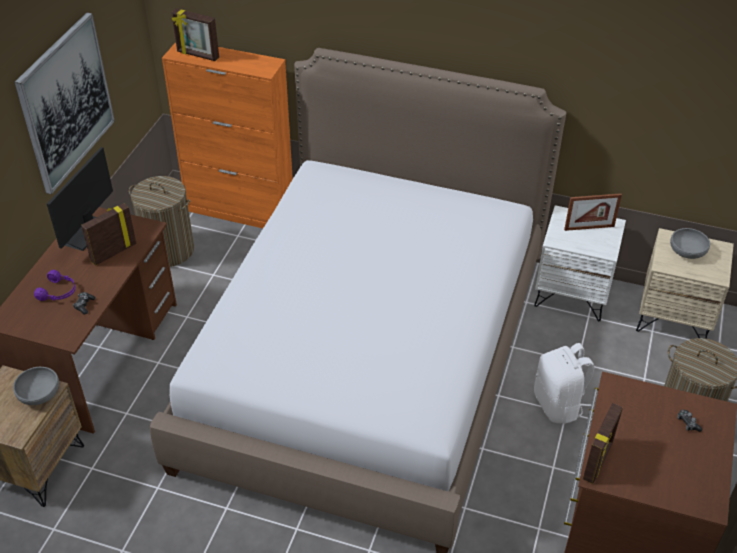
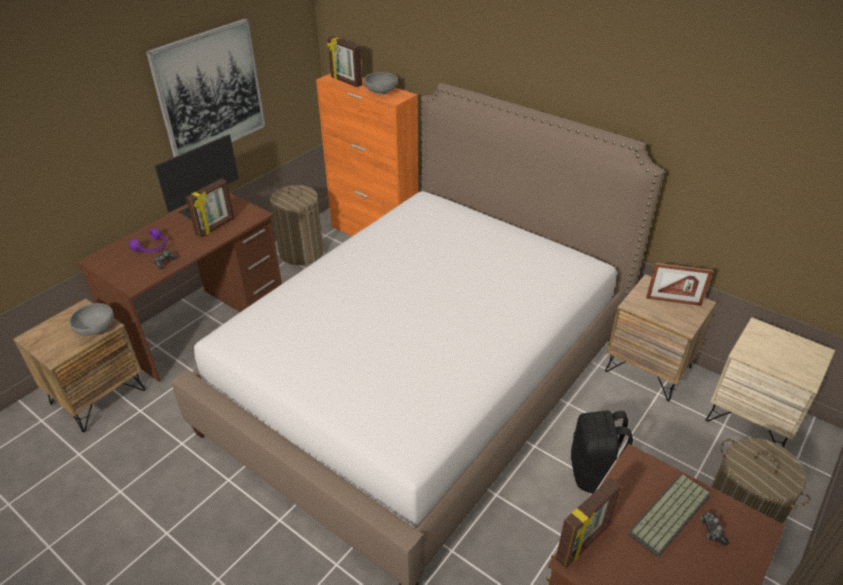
camera: 20 degrees right, 5 degrees down
(113, 252) = (215, 227): picture frame -> picture frame turned 150 degrees clockwise
(558, 405) = (594, 473): white backpack -> black backpack
(572, 294) = (648, 369): white nightstand -> brown nightstand
(654, 421) = (670, 516): none -> keyboard
(687, 252) = (776, 346): grey bowl -> grey bowl (381, 91)

